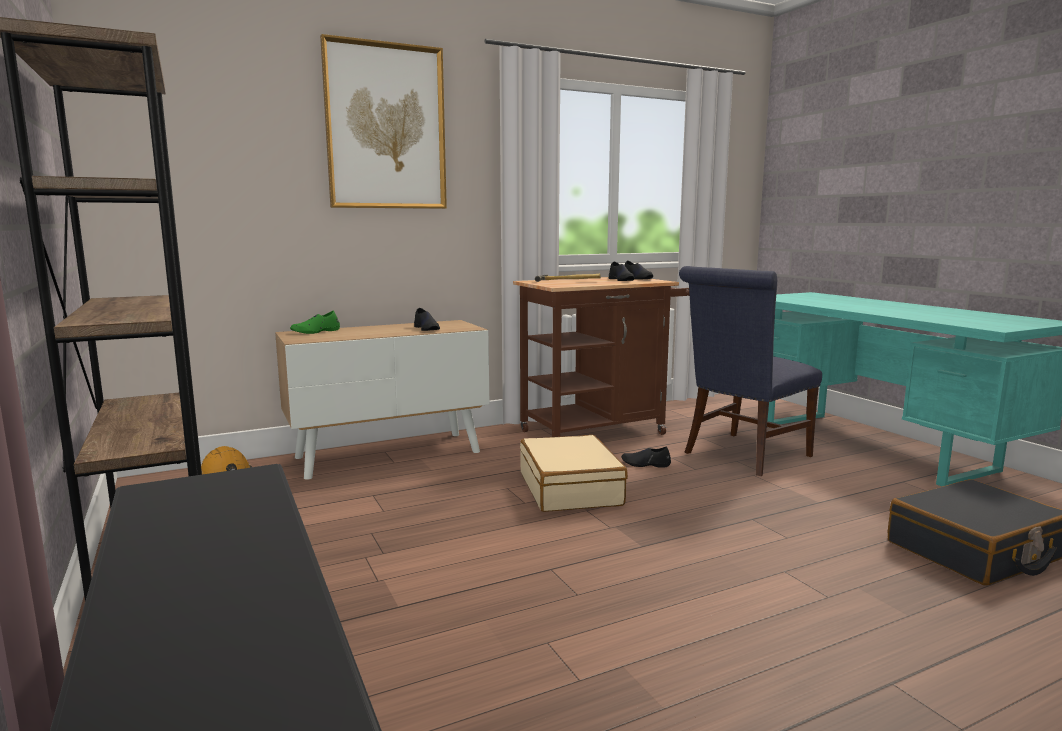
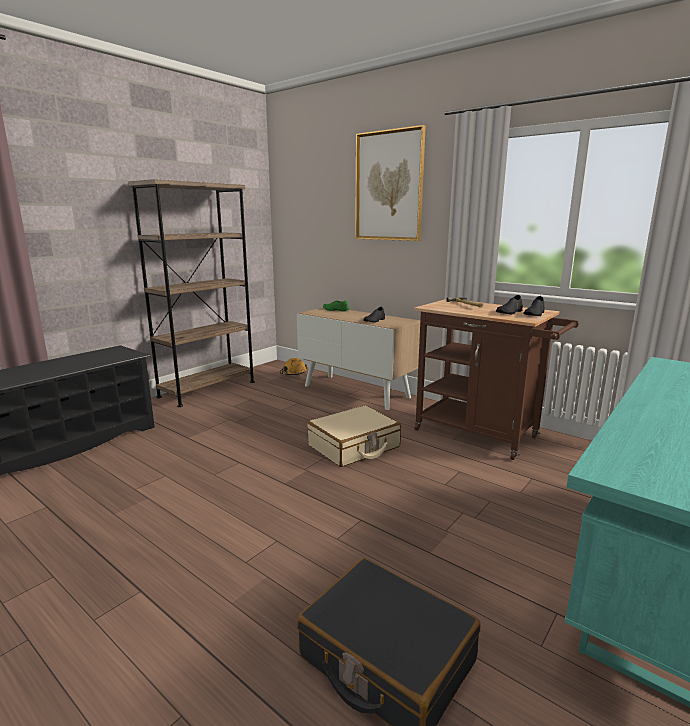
camera: 65 degrees right, 5 degrees up
(645, 464) = (430, 463): black shoe -> none
(742, 455) = (508, 502): blue chair -> none

